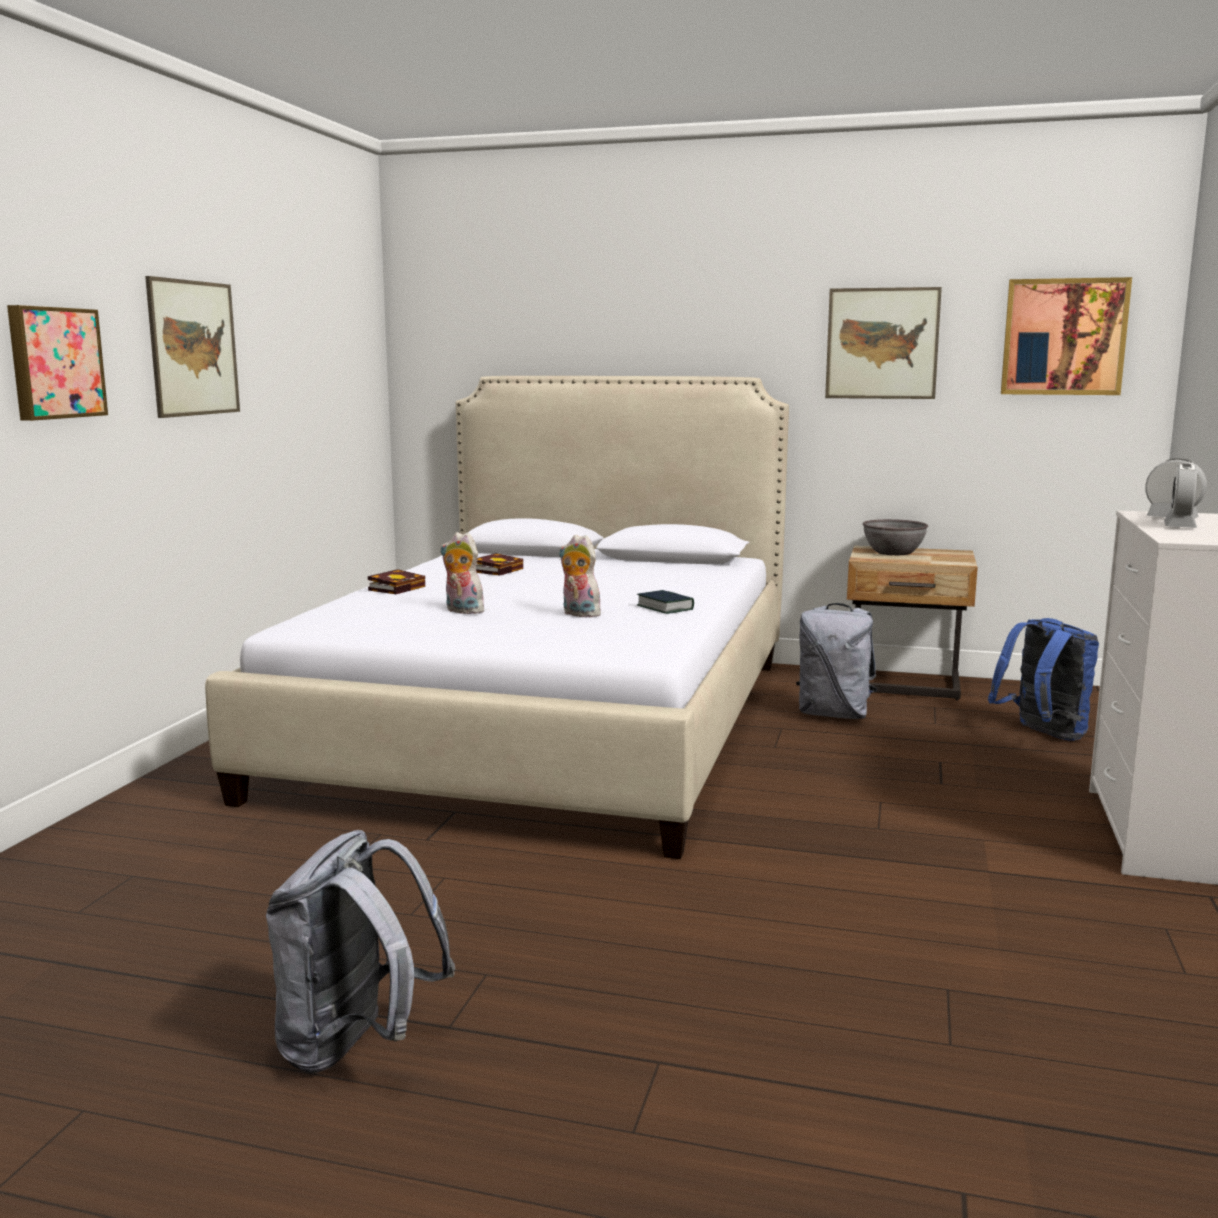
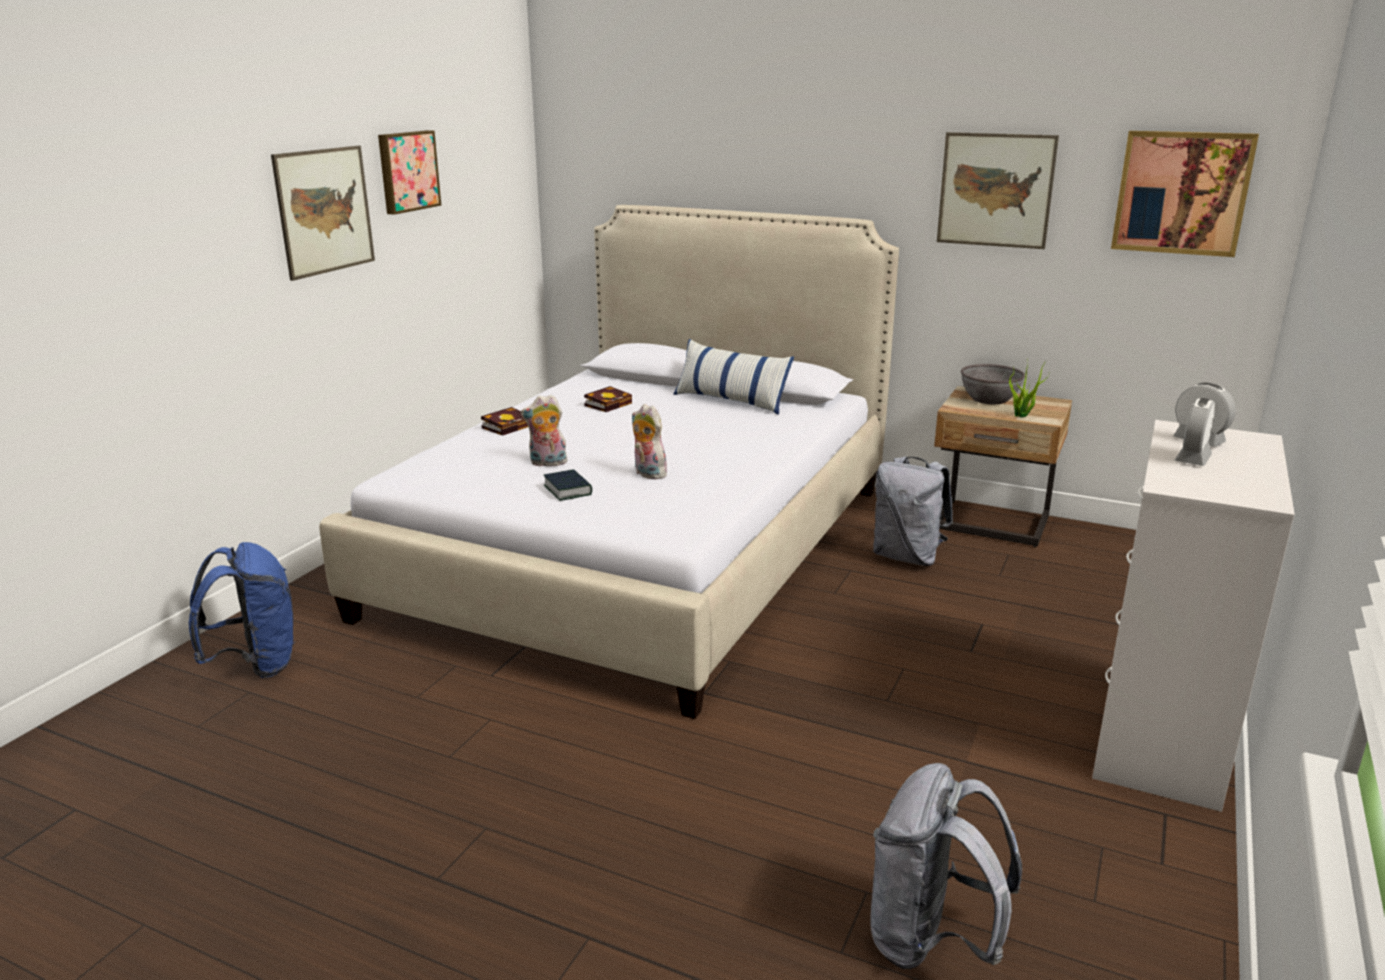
camera: 10 degrees right, 10 degrees up
(54, 363) = (183, 250): picture -> picture (407, 171)
(356, 1046) = (359, 889): grey backpack -> grey backpack (930, 941)
(462, 611) = (547, 463): plush toy -> plush toy turned 45 degrees counterclockwise
(628, 564) = (731, 401): none -> pillow
(665, 607) = (730, 469): book -> book (567, 490)
(935, 561) = (1022, 416): none -> potted plant
(1042, 735) = (1098, 598): blue backpack -> blue backpack (256, 664)

